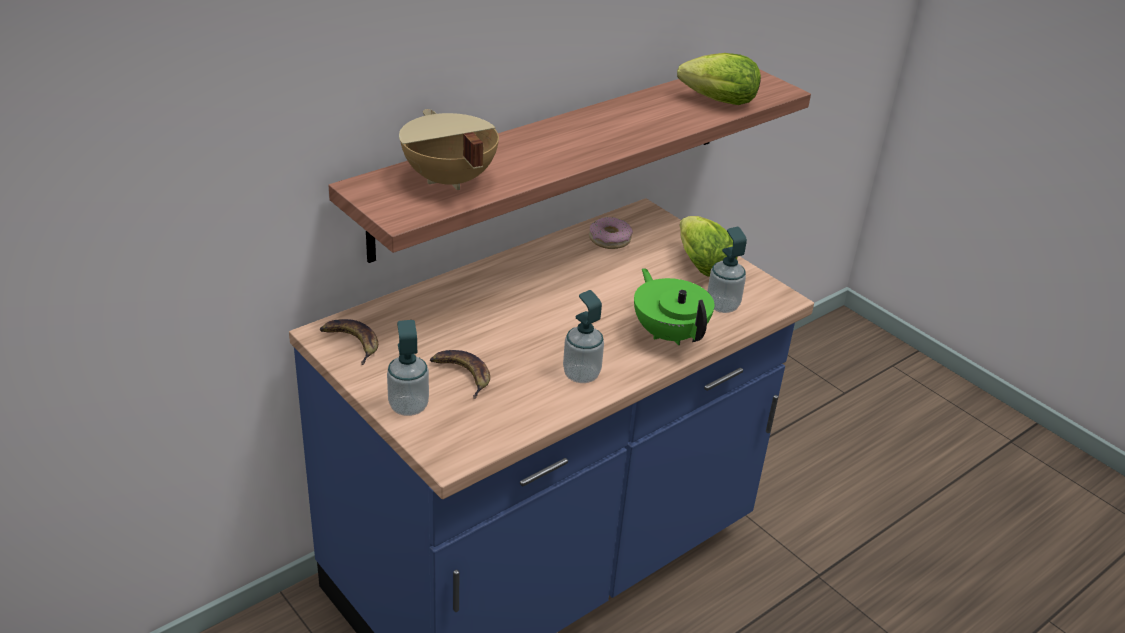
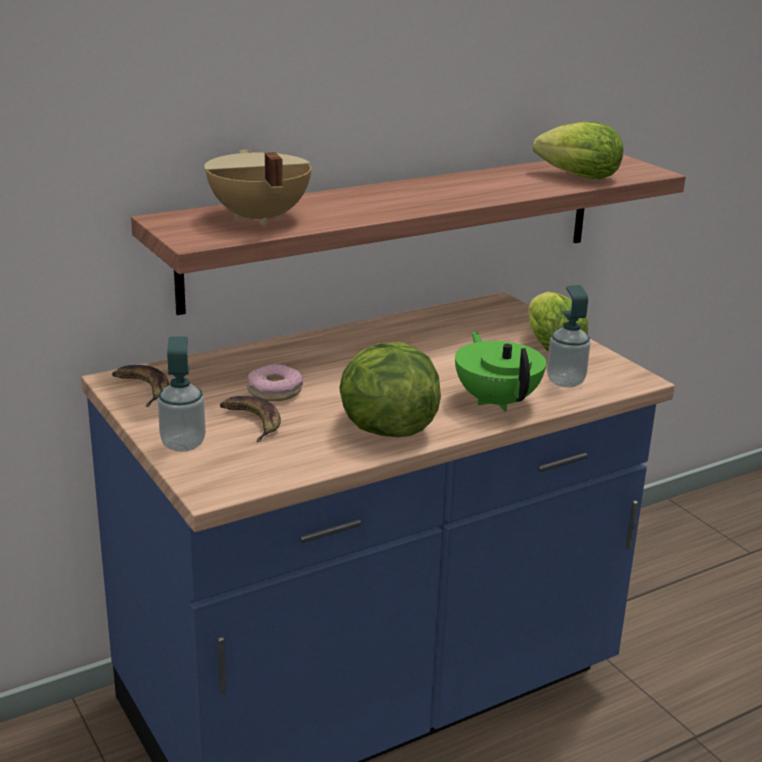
camera: 10 degrees right, 10 degrees down
(581, 374) = (385, 429): soap dispenser -> lettuce
(609, 239) = (453, 322): donut -> donut (274, 391)

